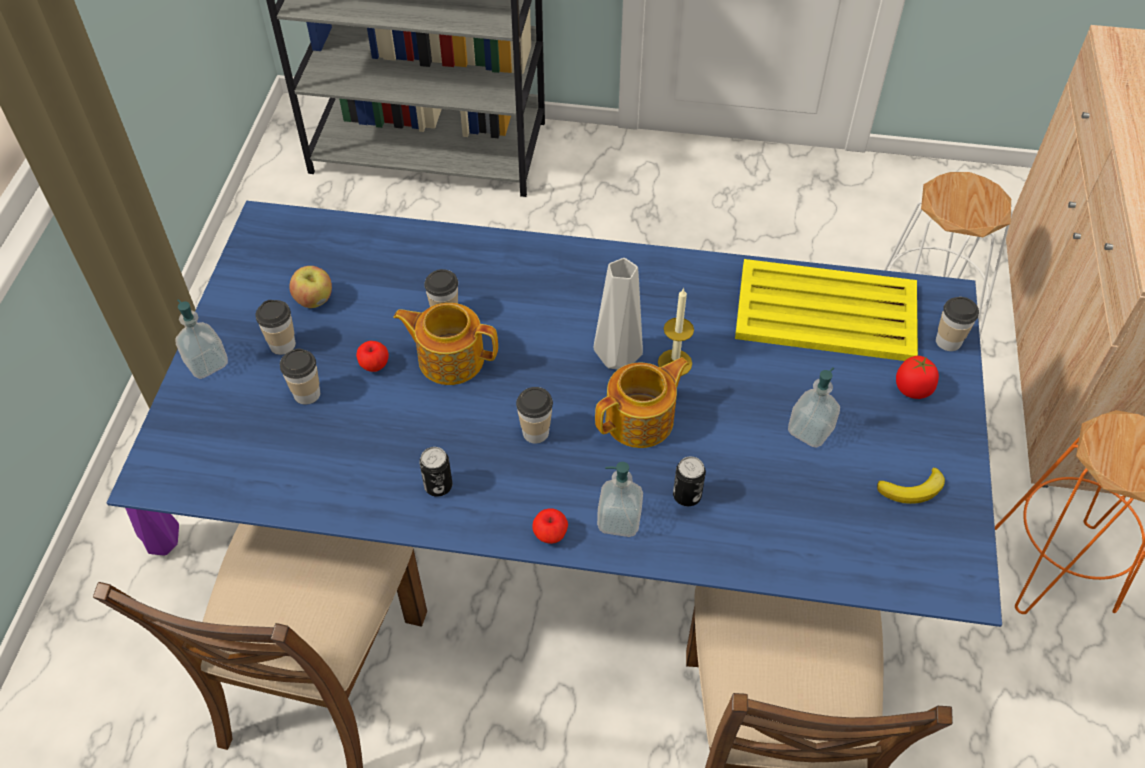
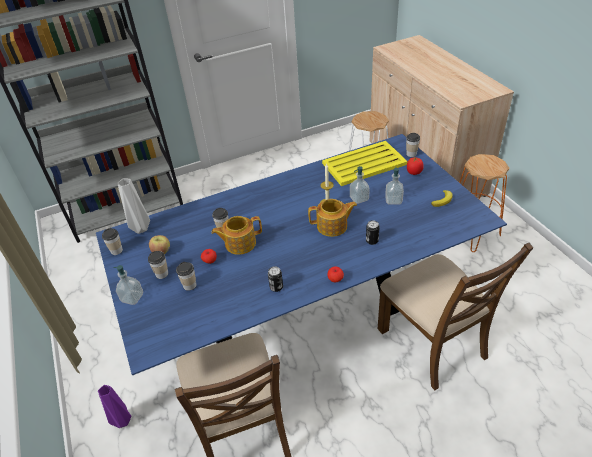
camera: 30 degrees left, 10 degrees down
(535, 432) = (297, 250): cup -> cup (116, 250)
(619, 357) = (305, 211): grey vase -> grey vase (141, 228)
(619, 520) = (356, 261): soap dispenser -> soap dispenser (359, 198)
(641, 420) = (333, 226): teapot -> teapot turned 60 degrees clockwise

